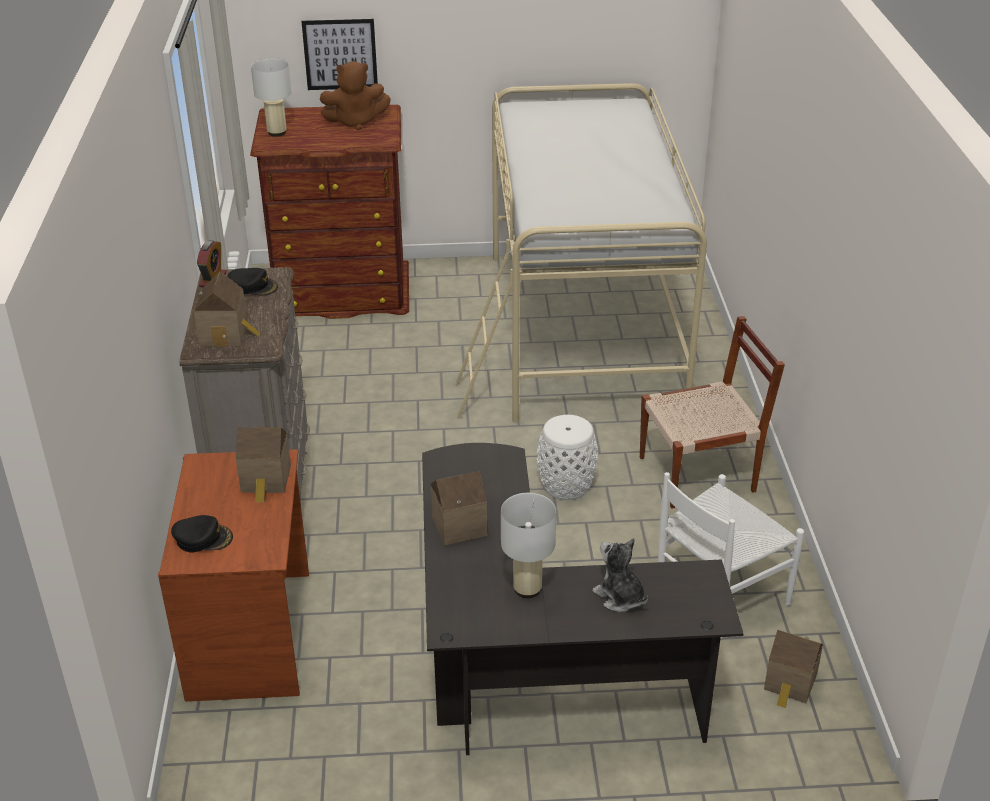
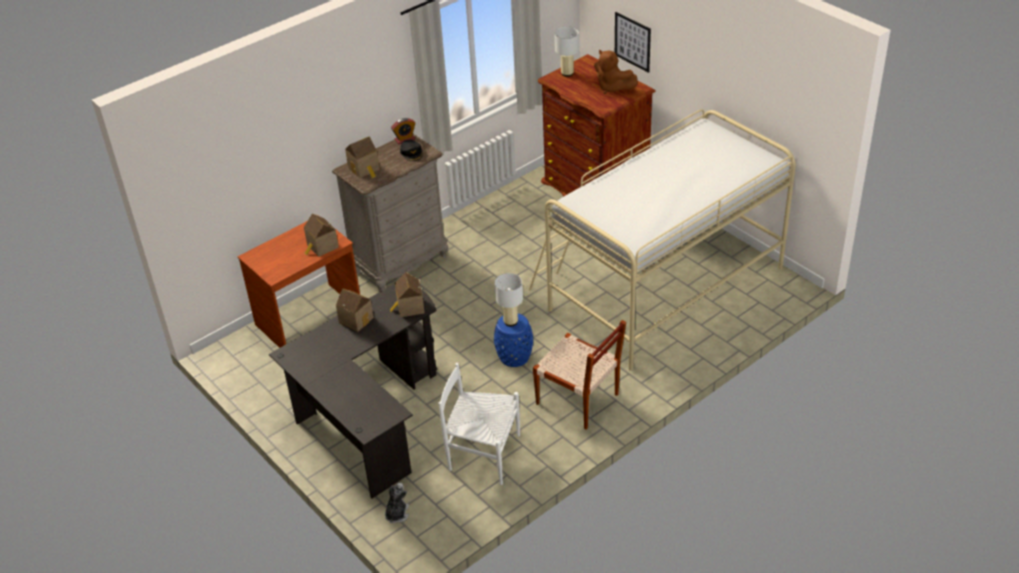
camera: 55 degrees right, 5 degrees up
(203, 538) = (268, 253): black cap -> none
(527, 589) = (332, 363): white table lamp -> white table lamp (510, 322)
(566, 485) = (514, 357): white stool -> blue stool
(619, 597) = (353, 393): plush toy -> plush toy (396, 514)
(790, 684) = (440, 511): toy house -> toy house (409, 308)

